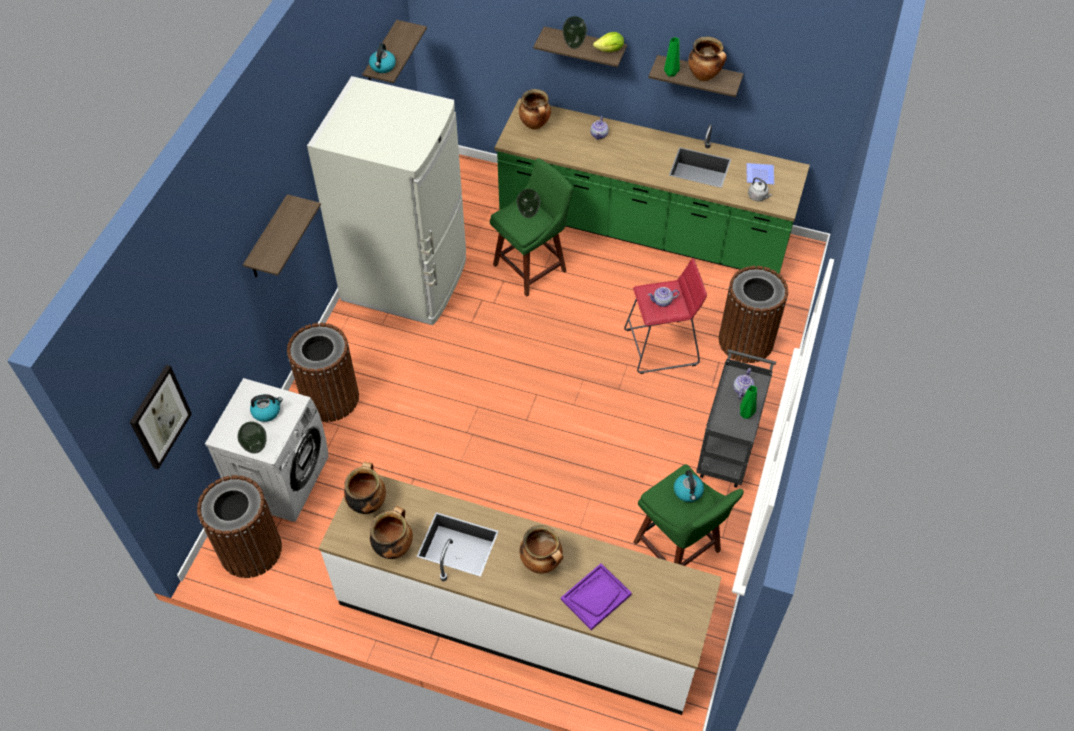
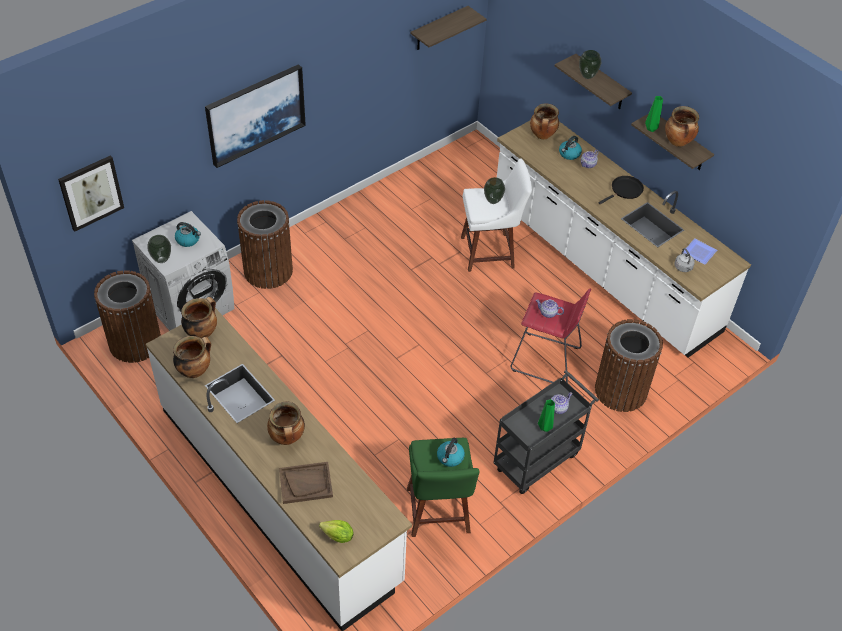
camera: 30 degrees right, 5 degrees down
(268, 239) = (255, 114): shelf -> picture
(383, 66) = (429, 33): kettle -> kettle (569, 154)
(406, 279) = (387, 216): white fridge -> none
(532, 266) = (490, 252): green stool -> white stool
(596, 597) = (306, 483): purple tray -> brown tray
(609, 50) = (613, 91): lettuce -> lettuce (338, 536)
(643, 229) = (602, 266): green counter -> white counter
(651, 145) = (625, 190): none -> black frying pan

